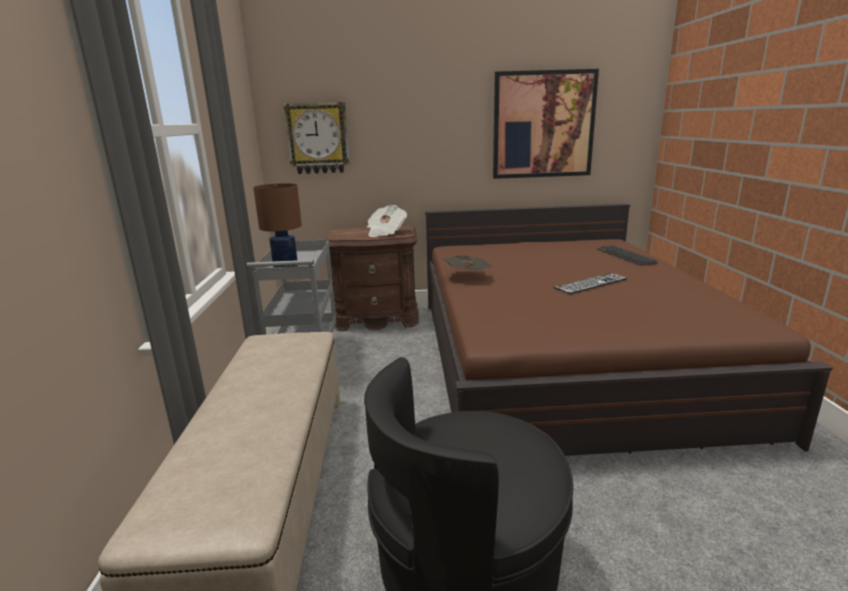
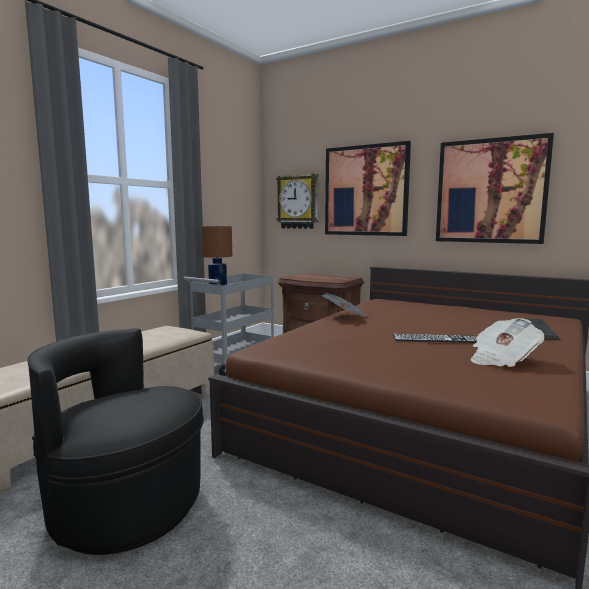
camera: 35 degrees right, 10 degrees down
(385, 232) = (328, 279): newspaper -> newspaper (502, 360)
(410, 124) = (366, 190): none -> picture

